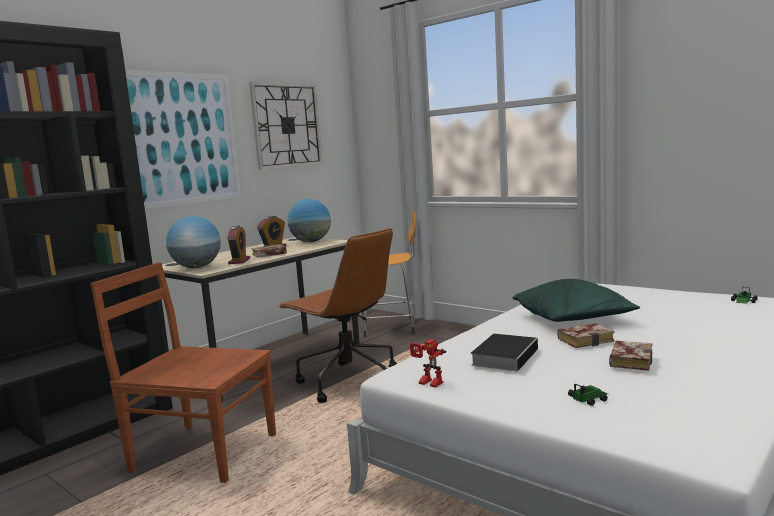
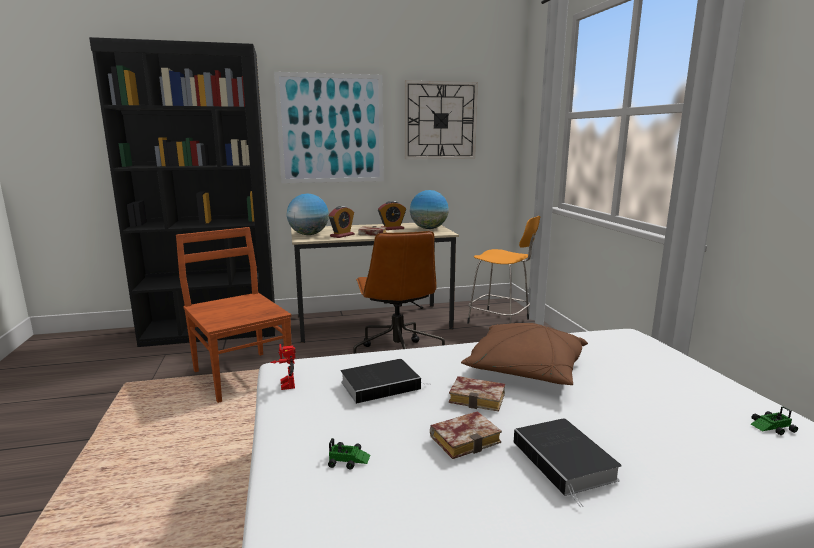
camera: 35 degrees right, 5 degrees up
(573, 319) = (525, 371): green pillow -> brown pillow
(700, 349) = (566, 462): none -> book

